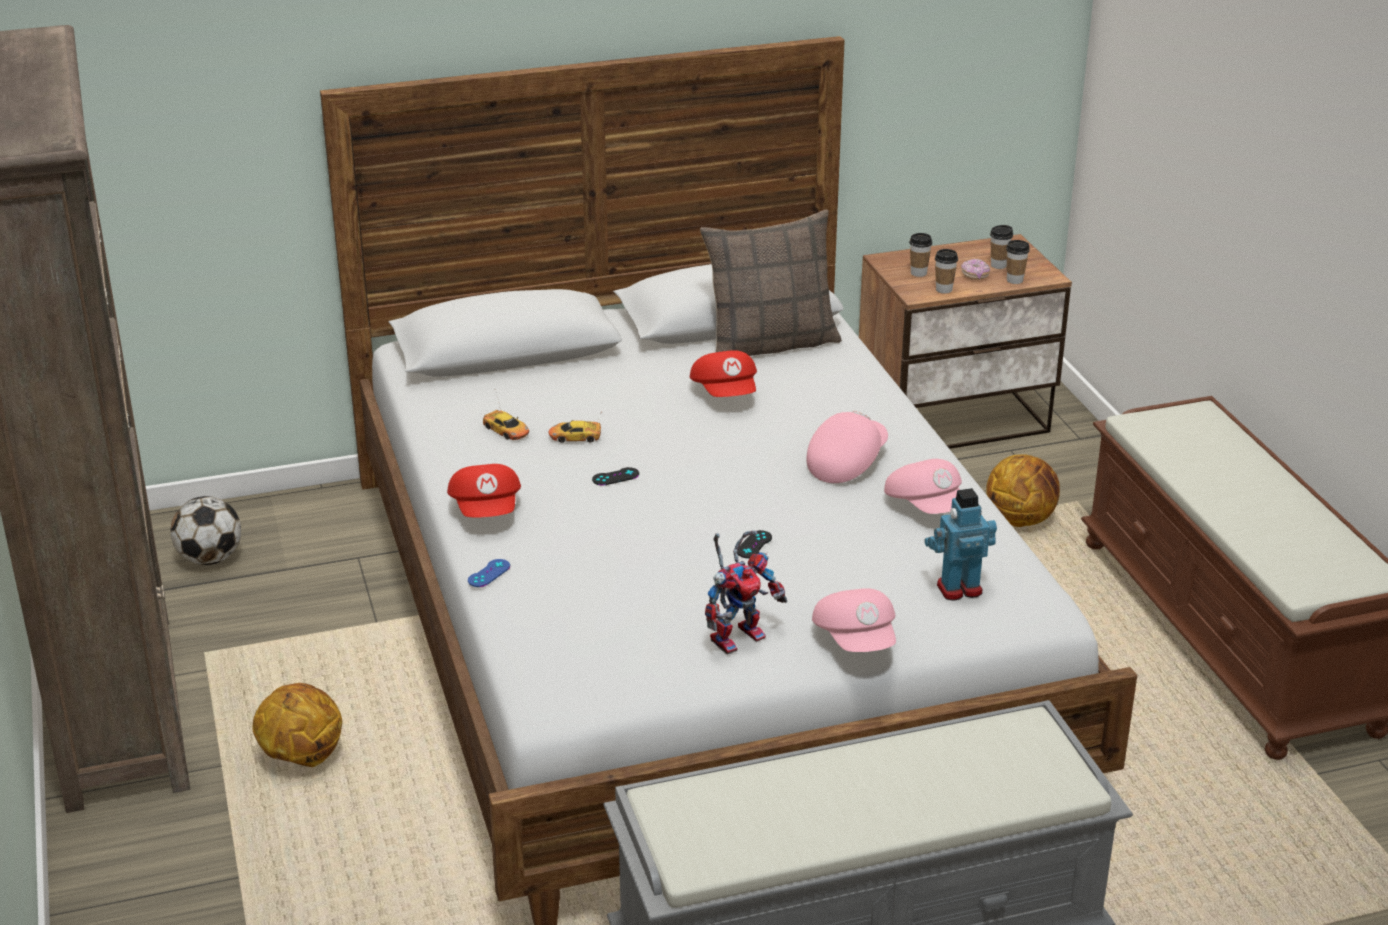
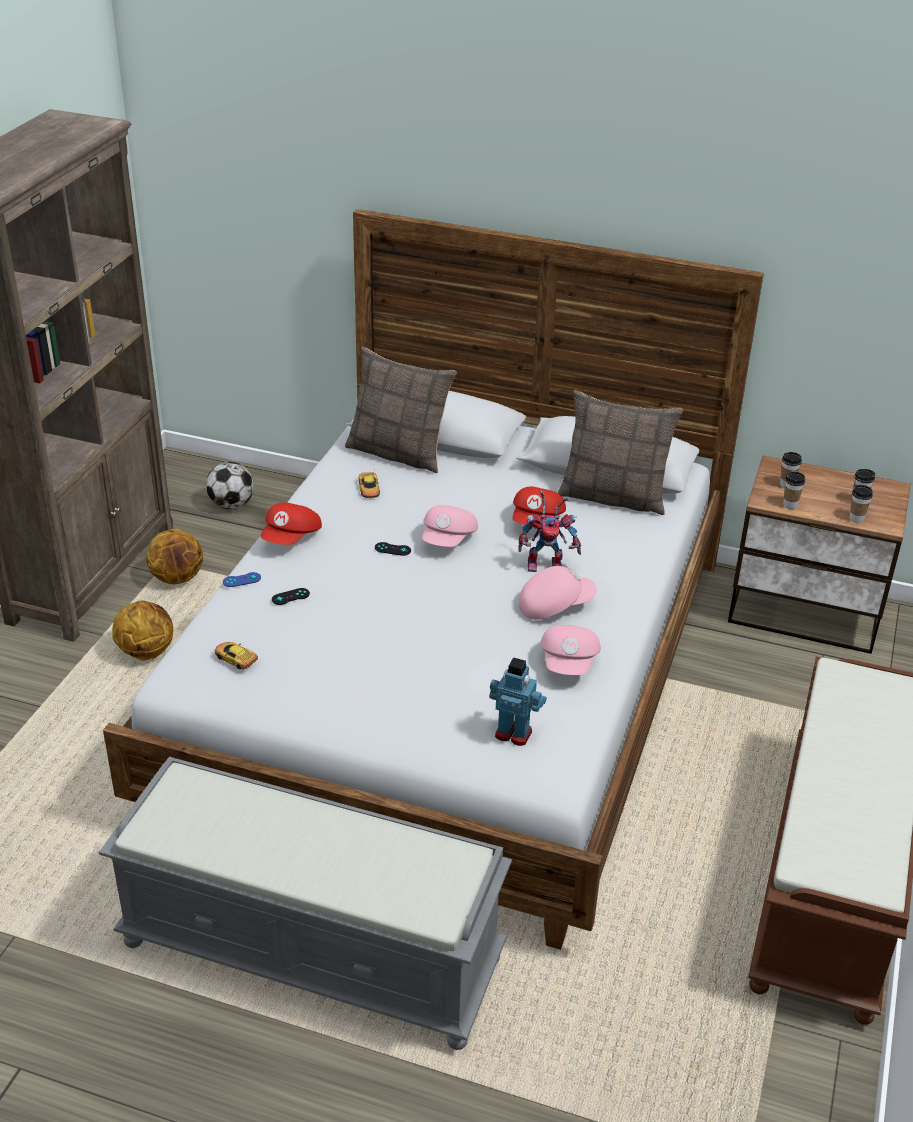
camera: 35 degrees right, 5 degrees up
(490, 383) = (399, 453): none -> pillow
(575, 436) = (404, 510): toy car -> toy car (235, 658)
(739, 635) = (331, 693): toy robot -> toy robot (547, 564)
(754, 545) = (420, 636): black game controller -> black game controller (290, 596)
(857, 640) = (399, 735): pink cap -> pink cap (449, 539)
(975, 275) = (829, 503): donut -> none
(1021, 519) = (769, 710): basketball -> basketball (177, 578)

